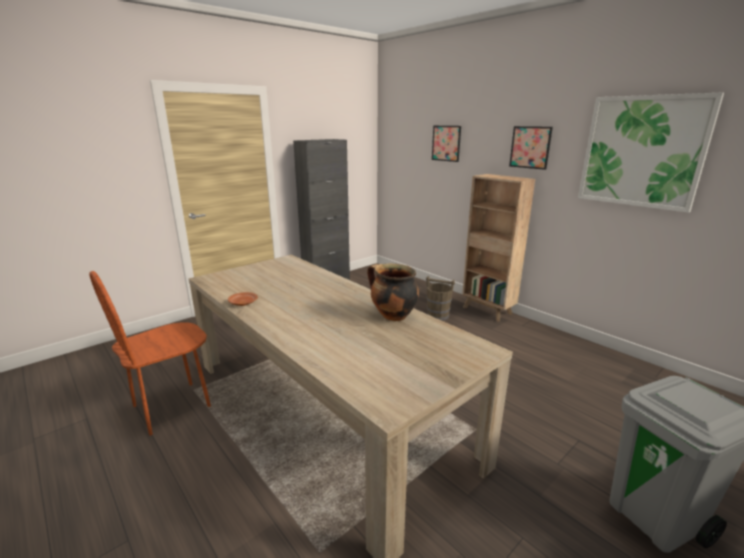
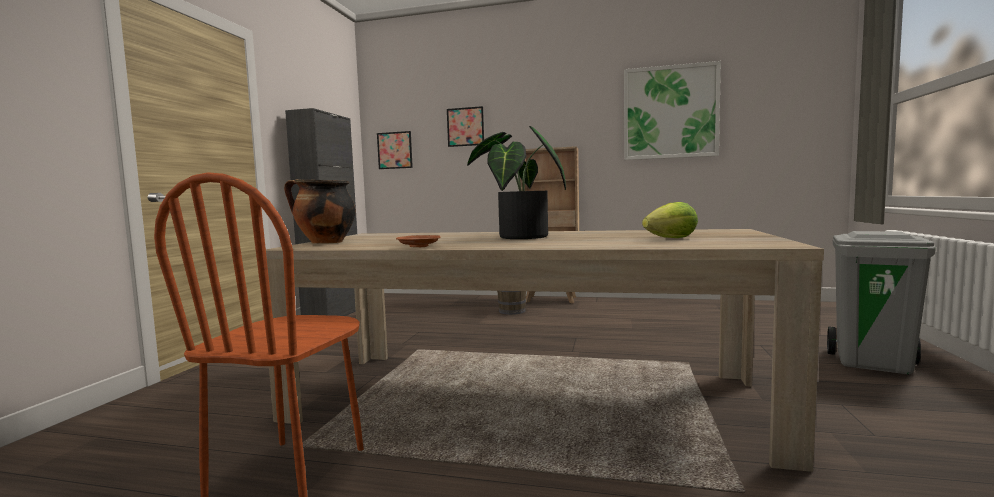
camera: 35 degrees left, 15 degrees down
(322, 305) = (518, 237): none -> potted plant
(380, 353) = (671, 238): none -> lettuce
(392, 316) = (608, 232): cooking pot -> cooking pot (324, 243)
(530, 147) = (566, 120): picture -> picture (395, 150)

